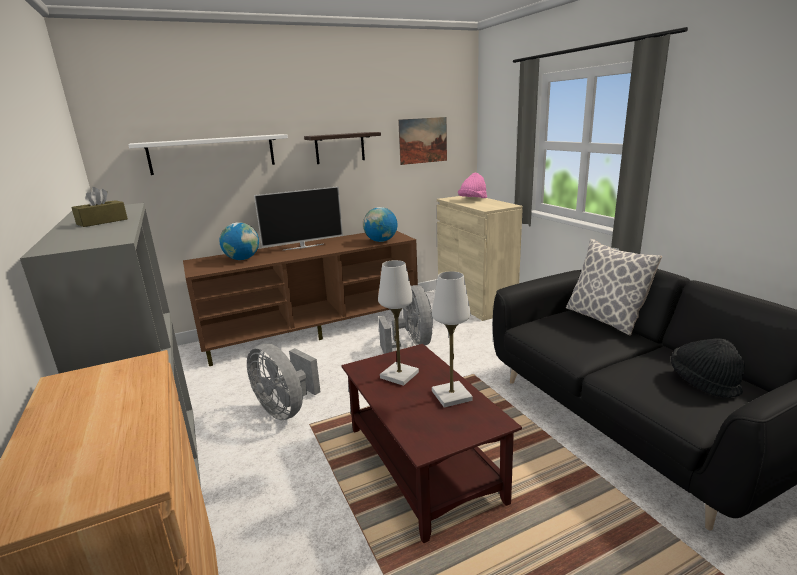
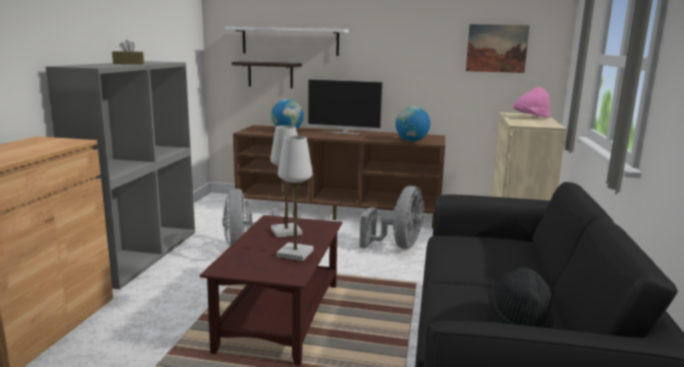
camera: 35 degrees right, 5 degrees down
(340, 148) = (402, 47): shelf -> shelf (270, 74)
(604, 319) = (536, 254): pillow -> none

